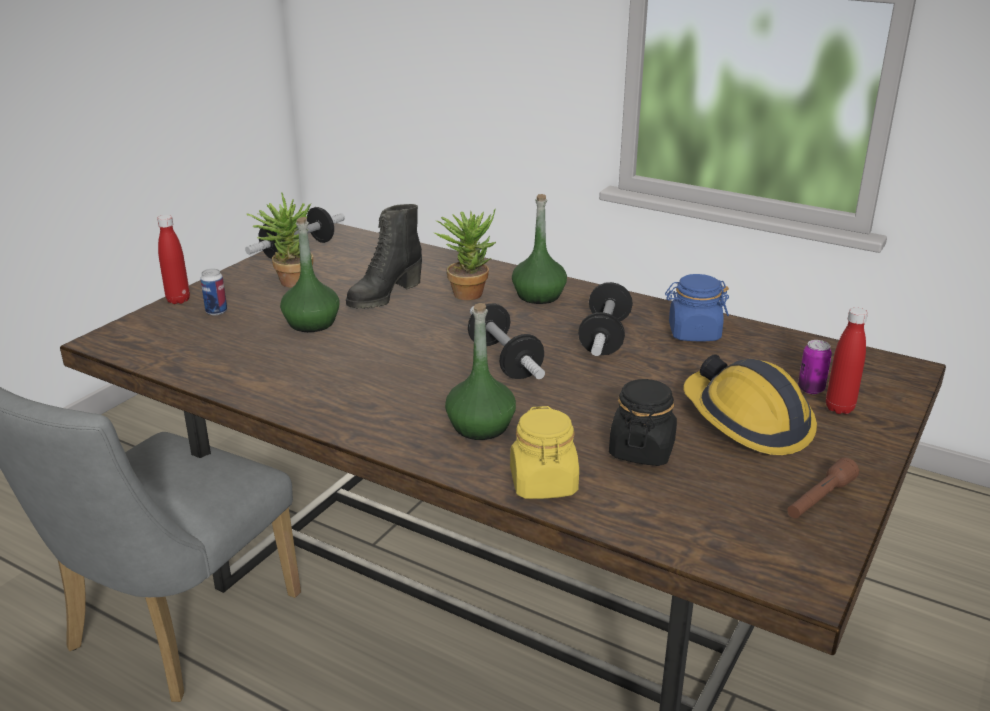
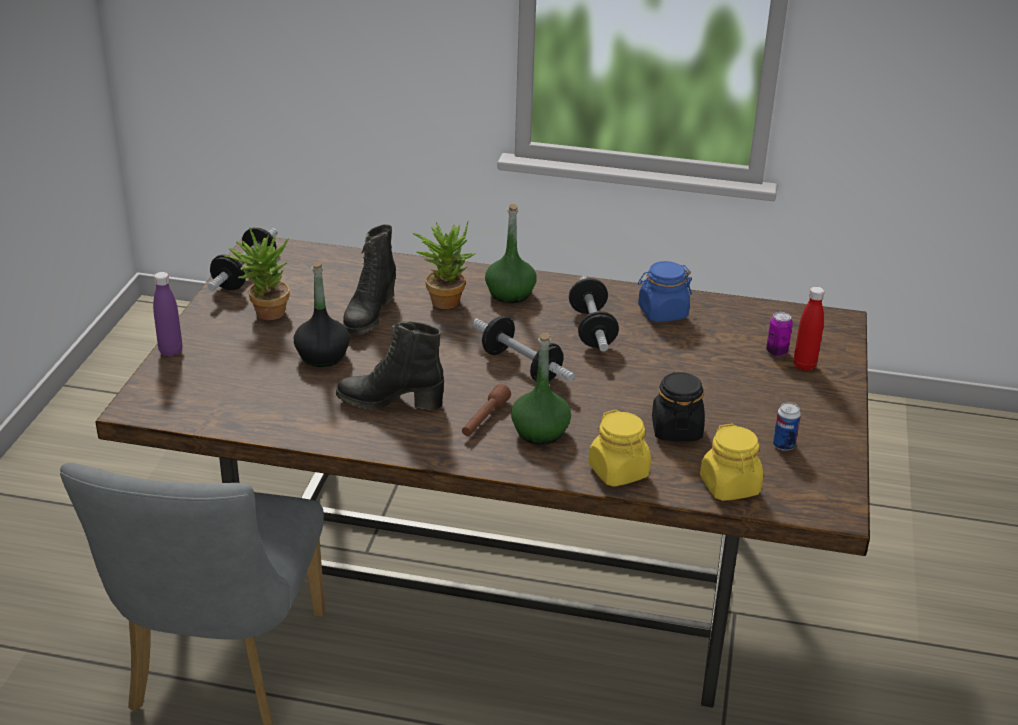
camera: 20 degrees left, 5 degrees up
(178, 300) = (171, 351): red bottle -> purple bottle
(216, 311) = (220, 358): can -> can (783, 445)
(311, 323) = (322, 356): green bottle -> black bottle
(344, 372) = (390, 401): none -> black boot
(673, 526) = (730, 486): none -> yellow jar
(747, 421) = (742, 389): hard hat -> none
(819, 499) = (820, 445): brown flashlight -> brown flashlight (484, 419)

